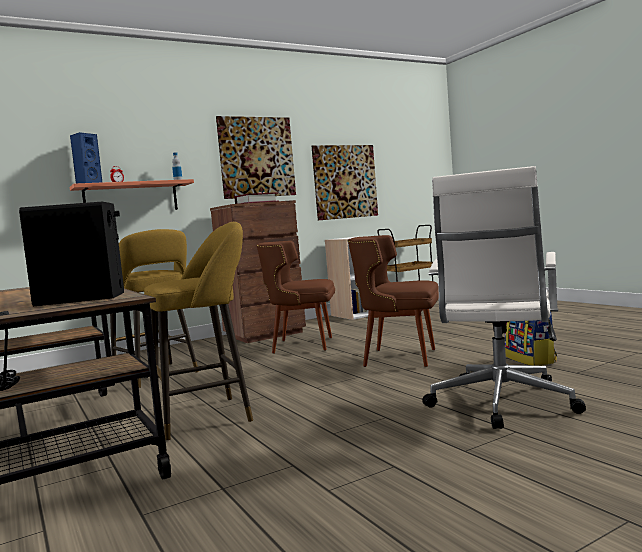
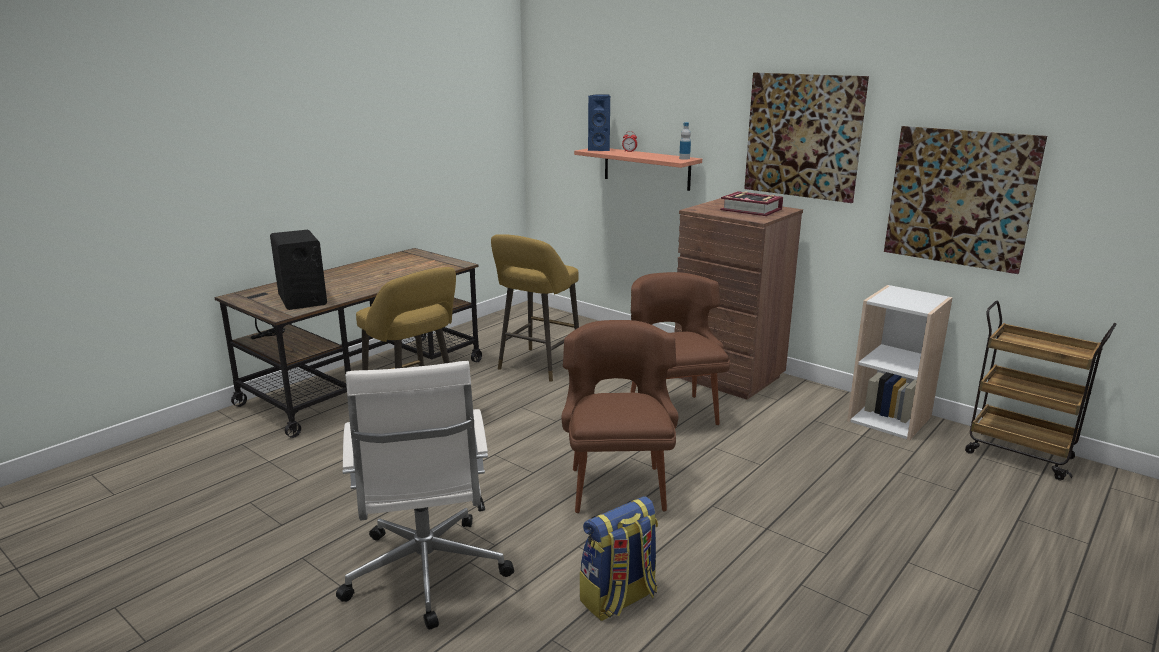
camera: 70 degrees right, 15 degrees up
(500, 403) = (426, 574): white office chair -> white office chair turned 105 degrees counterclockwise

